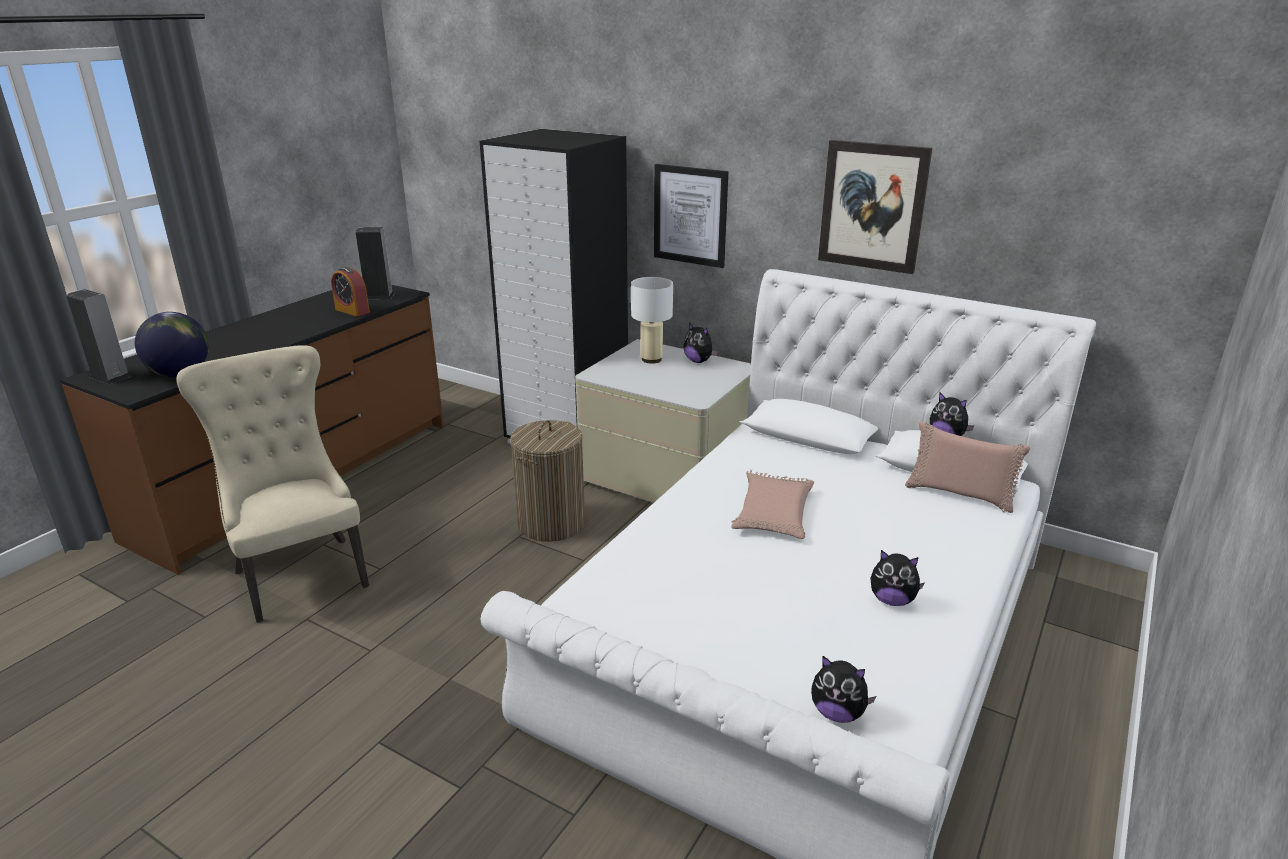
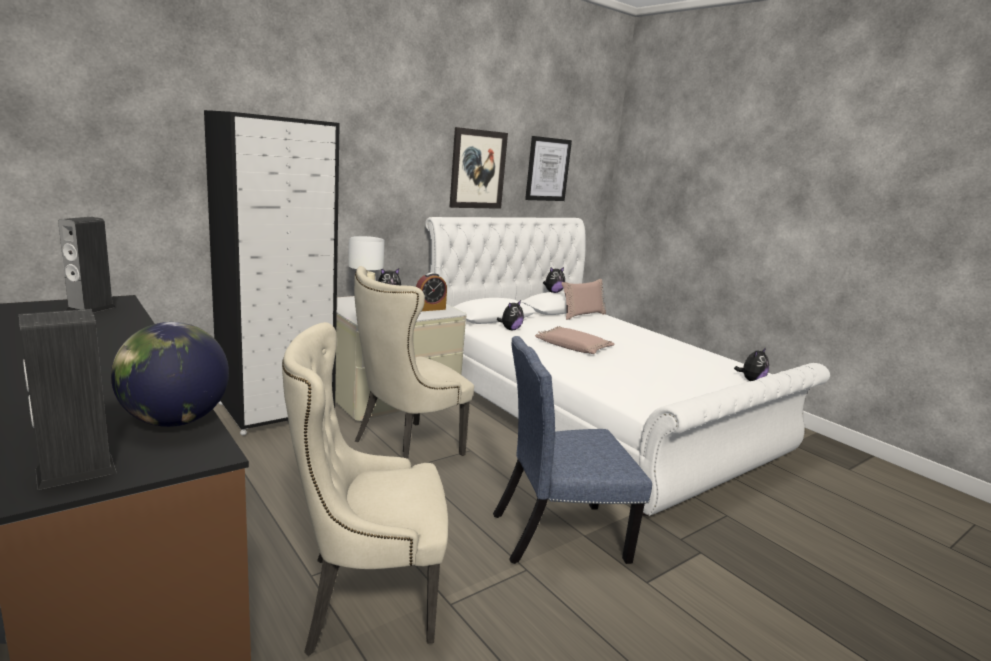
camera: 70 degrees left, 10 degrees down
(352, 311) = (118, 323): alarm clock -> alarm clock (430, 308)
(442, 661) = (561, 535): none -> blue chair
(551, 523) = (406, 449): laundry basket -> beige chair
(690, 215) = (358, 186): picture -> picture (547, 169)
(892, 600) = (669, 349): plush toy -> plush toy (510, 329)

